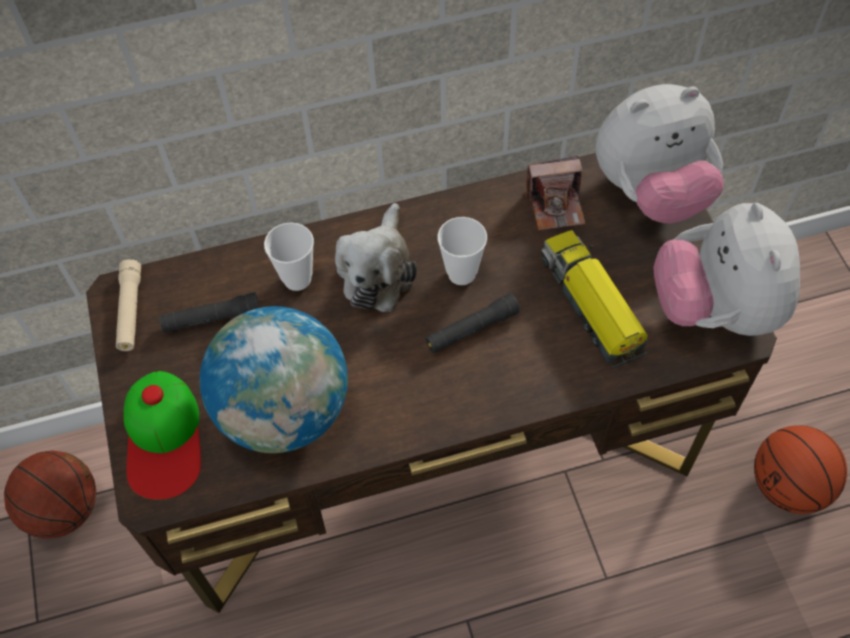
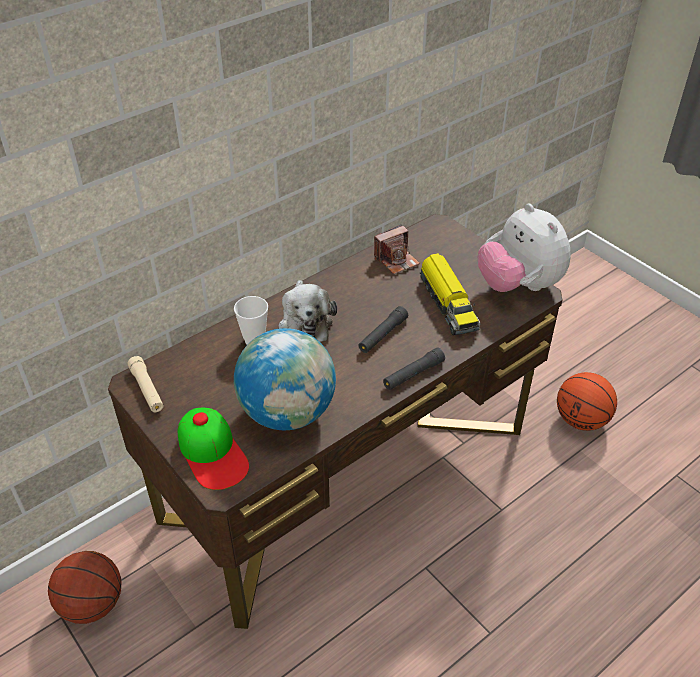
camera: 25 degrees left, 15 degrees down
(211, 319) = (208, 377): black flashlight -> black flashlight (413, 374)
(461, 273) = (359, 308): cup -> none
(591, 306) = (447, 303): toy truck -> toy truck turned 150 degrees counterclockwise
(651, 192) = (448, 239): plush toy -> none

